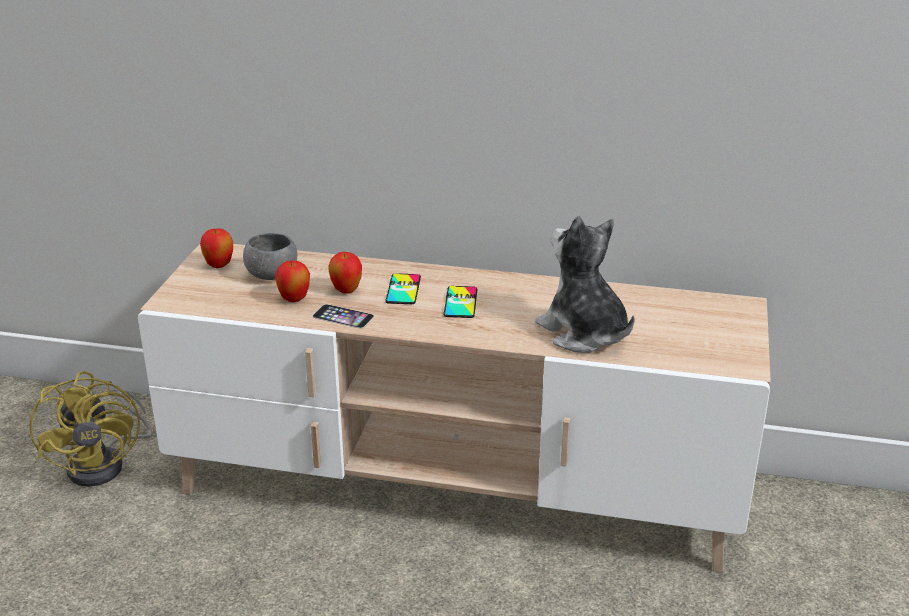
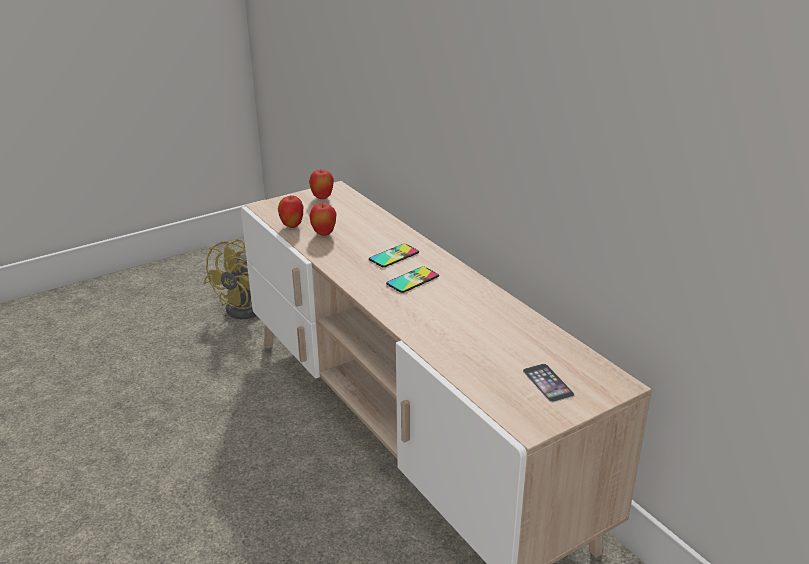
camera: 45 degrees right, 0 degrees up
(272, 275) = (339, 215): grey bowl -> none
(343, 316) = (331, 255): phone -> phone (548, 382)
(346, 291) = (360, 242): apple -> apple (292, 226)
(584, 333) = (453, 339): plush toy -> none

